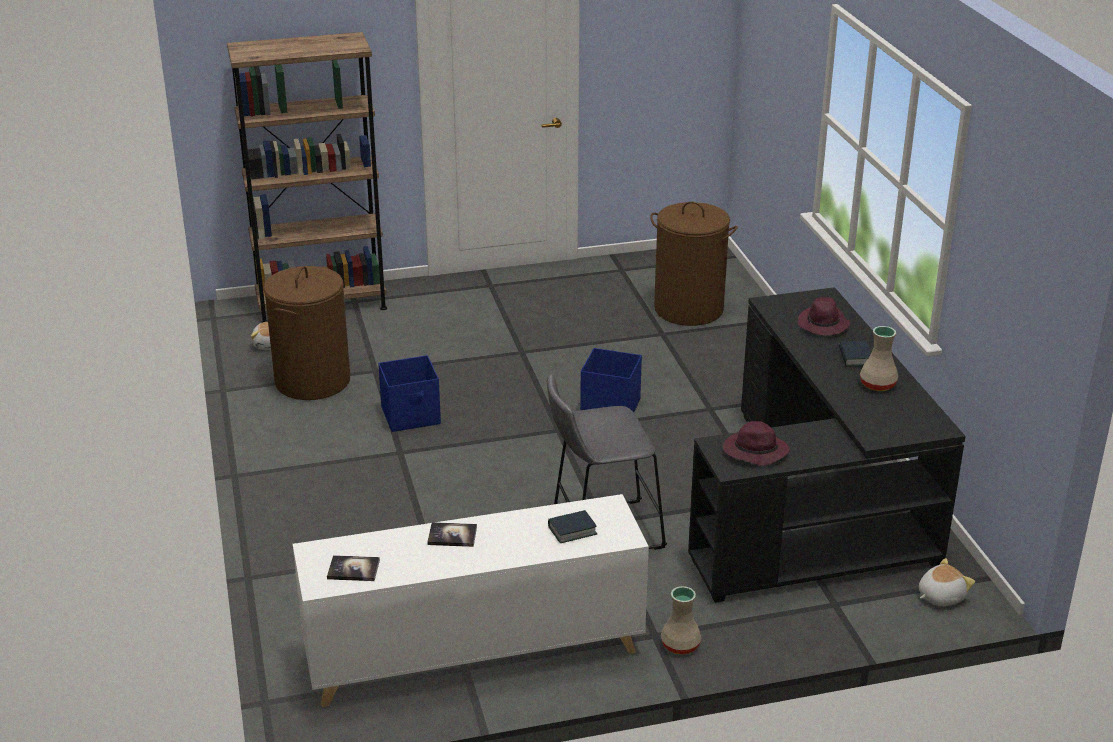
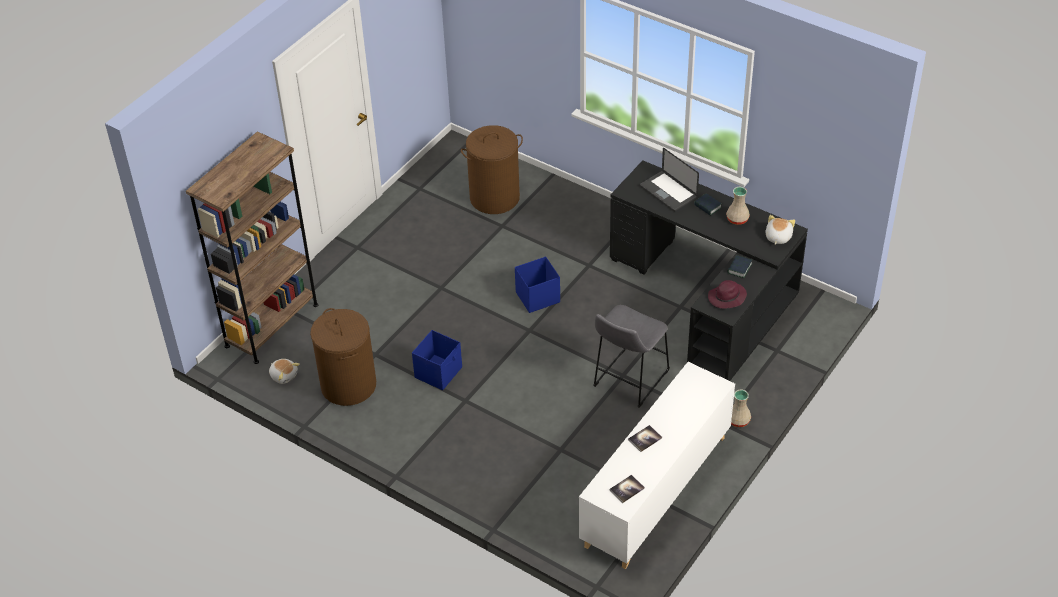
camera: 40 degrees left, 15 degrees up
(572, 530) = (693, 398): book -> book (739, 268)
(823, 325) = (668, 192): purple hat -> laptop
(940, 596) = (814, 315): plush toy -> plush toy (777, 237)

